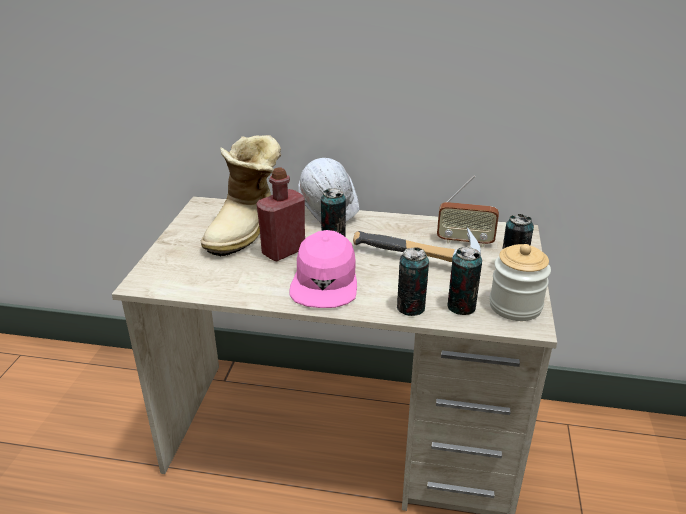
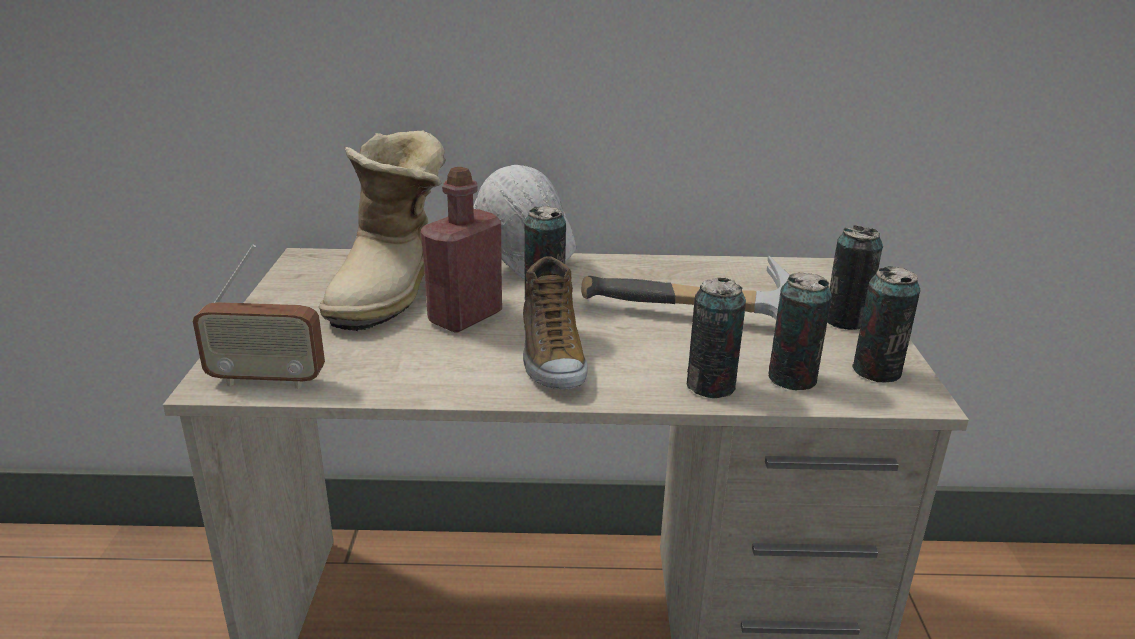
camera: 10 degrees left, 5 degrees down
(325, 281) = (550, 356): pink cap -> shoe
(465, 241) = (754, 286): radio -> radio (267, 380)
(515, 306) = (876, 371): jar -> can

